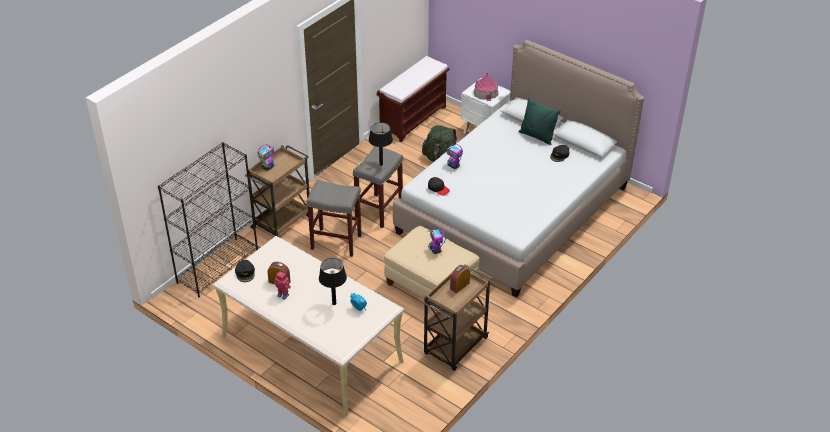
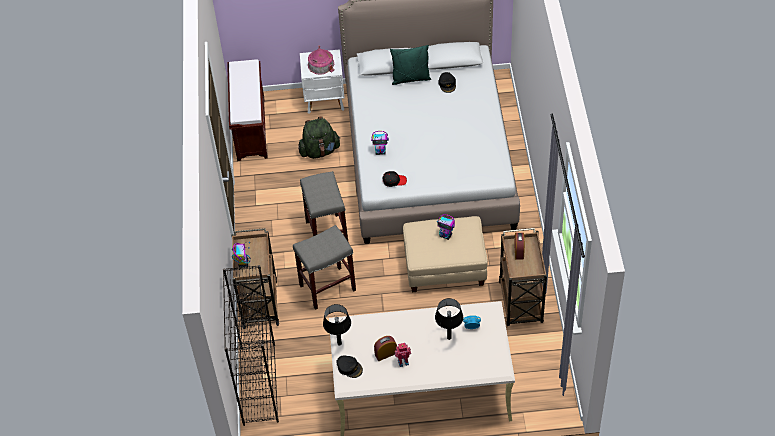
camera: 40 degrees left, 10 degrees up
(381, 164) = (328, 192): black table lamp -> black table lamp (339, 343)

